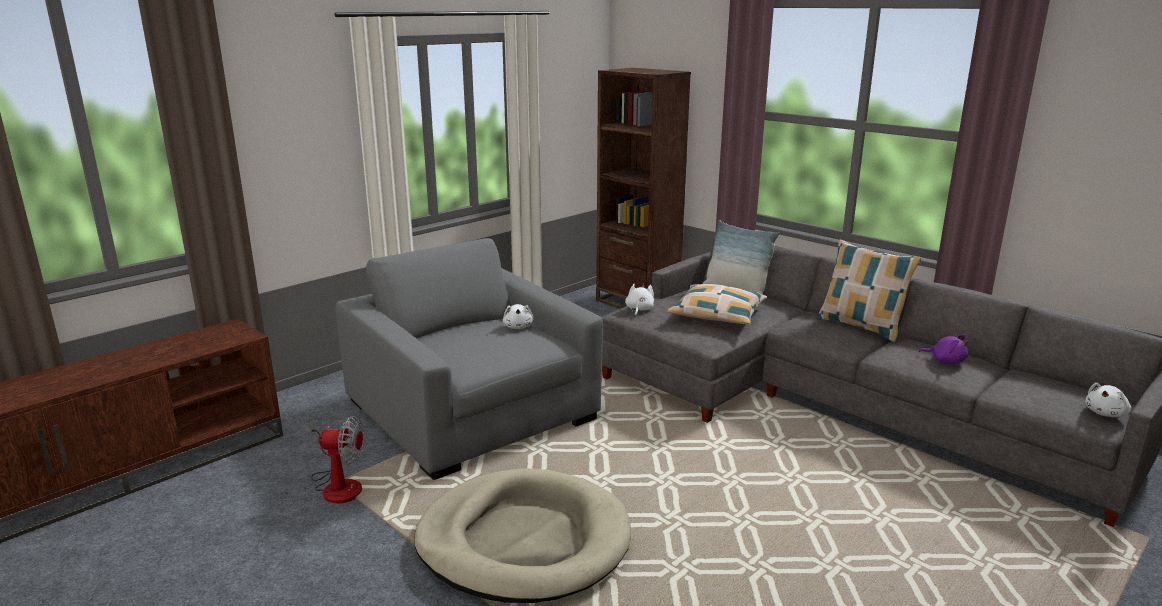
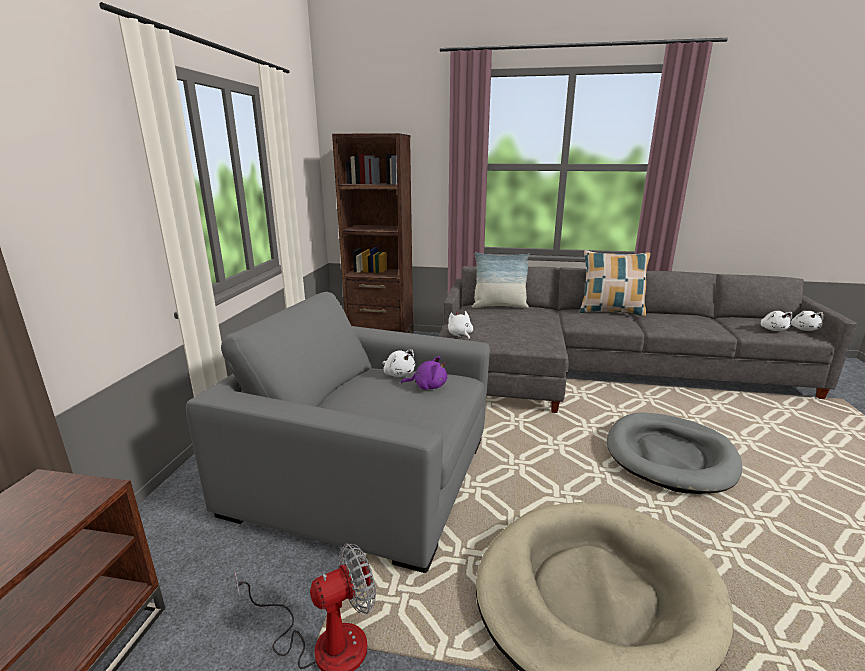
camera: 35 degrees left, 0 degrees up
(717, 314) = (521, 324): pillow -> none
(763, 495) = (670, 456): none -> grey dog bed
(945, 361) = (690, 320): purple plush toy -> purple plush toy (428, 386)
(1047, 400) = (773, 329): none -> white plush toy

